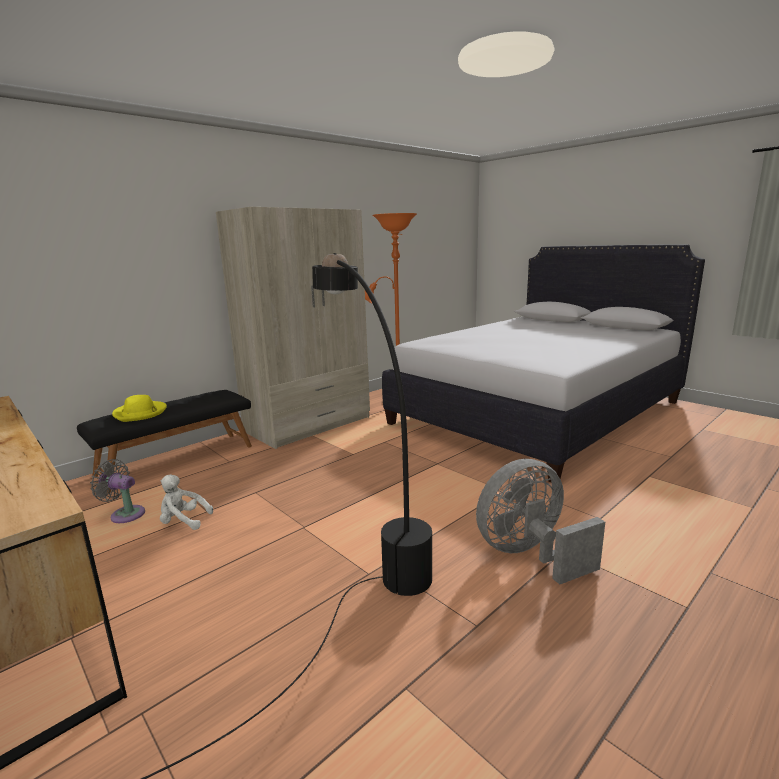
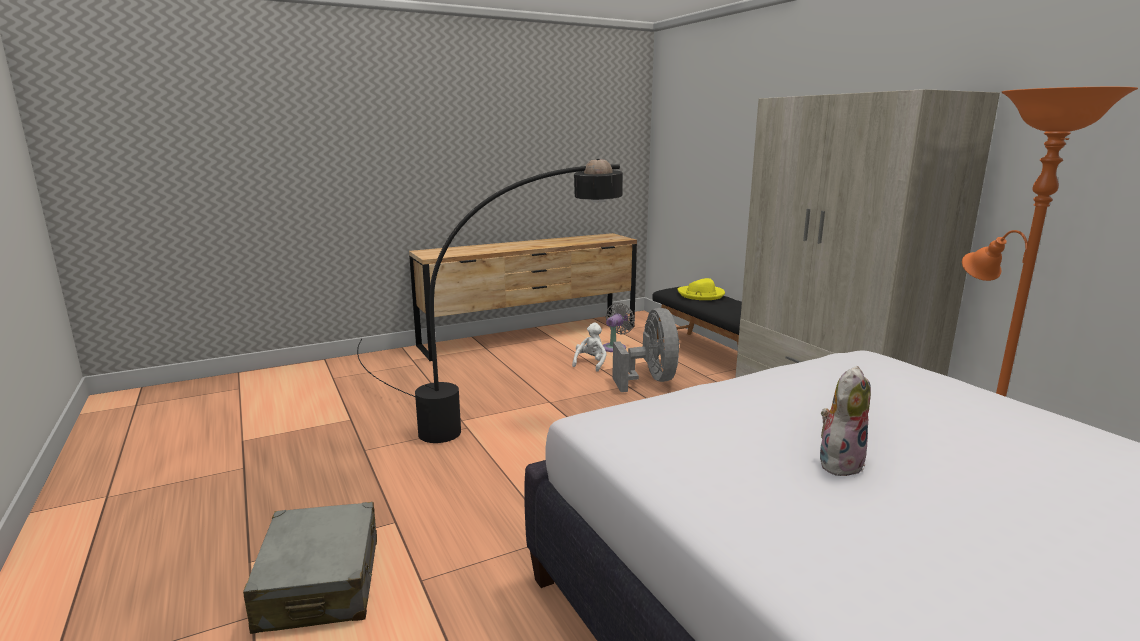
camera: 105 degrees right, 0 degrees up
(529, 554) = (410, 498): grey fan -> grey fan (650, 380)
(537, 345) = (839, 462): none -> plush toy
(653, 556) = (320, 583): none -> grey suitcase

